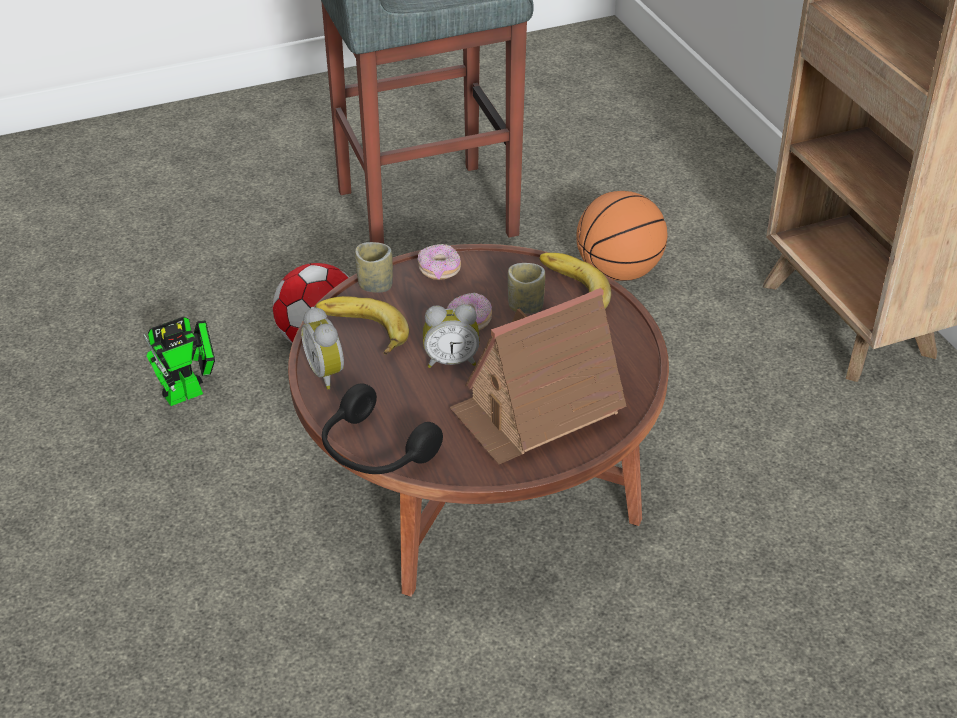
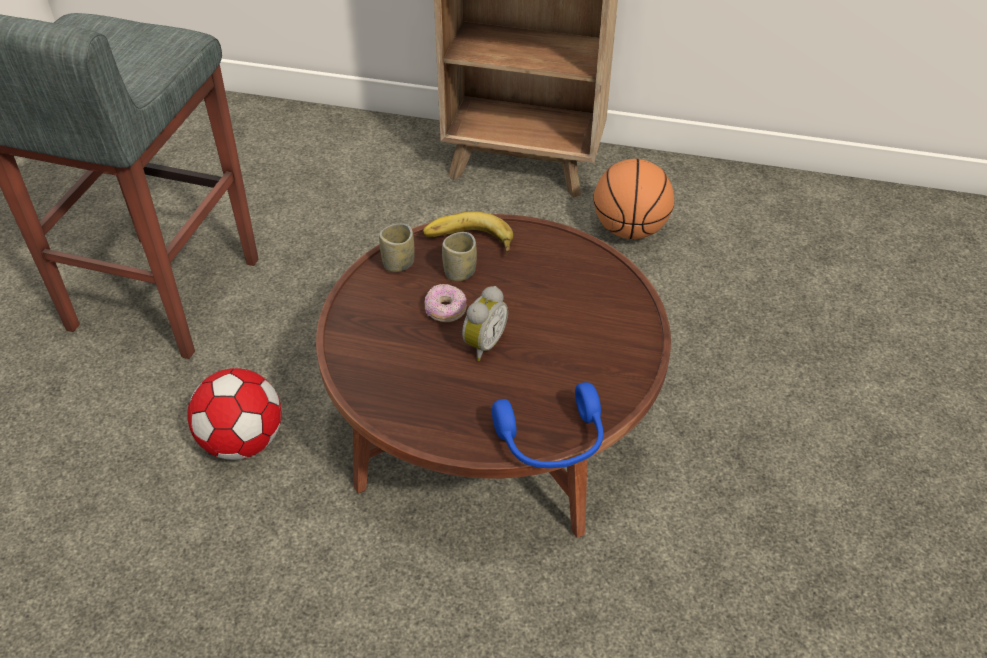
camera: 55 degrees left, 5 degrees up
(189, 393) = (208, 569): toy robot -> none
(328, 373) = (429, 424): alarm clock -> none
(360, 331) = (396, 379): banana -> none
(374, 451) = (552, 442): black headphones -> blue headphones
(375, 285) = (346, 341): cup -> cup (398, 263)
(439, 270) = (369, 295): donut -> none
(537, 409) = (585, 326): toy house -> none
(618, 272) = (360, 233): basketball -> basketball (629, 230)

